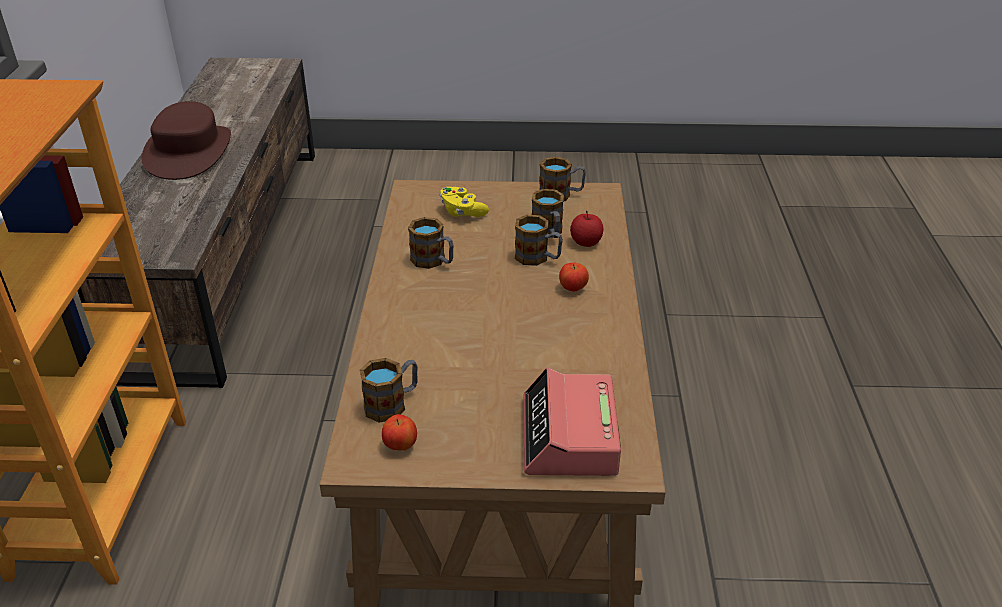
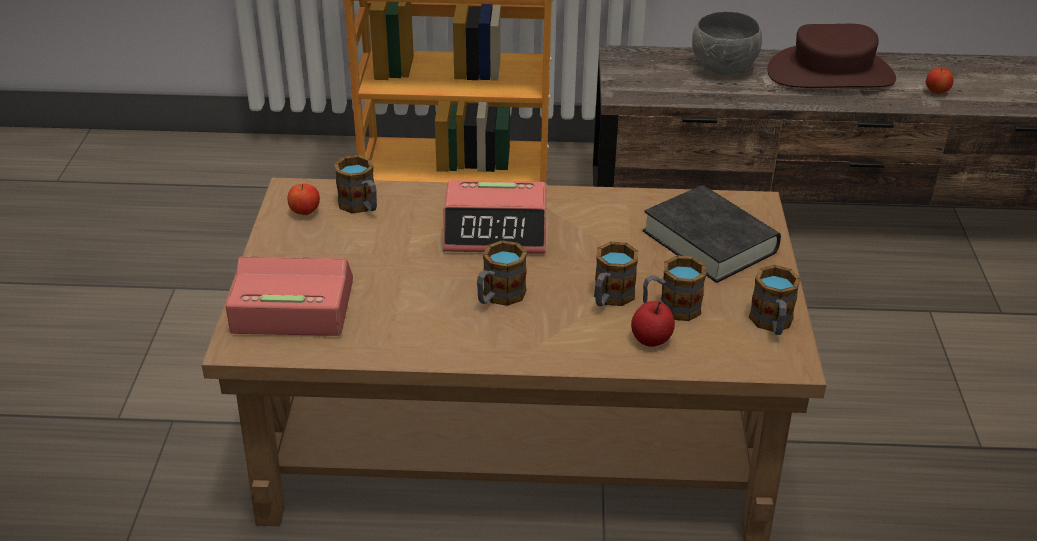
camera: 90 degrees right, 0 degrees up
(155, 199) = (724, 69): none -> grey bowl
(433, 261) = (597, 223): mug -> mug (498, 297)
(442, 314) = (496, 230): none -> alarm clock
(462, 212) = (709, 241): yellow game controller -> black book
(573, 289) = (545, 323): apple -> apple (936, 92)

